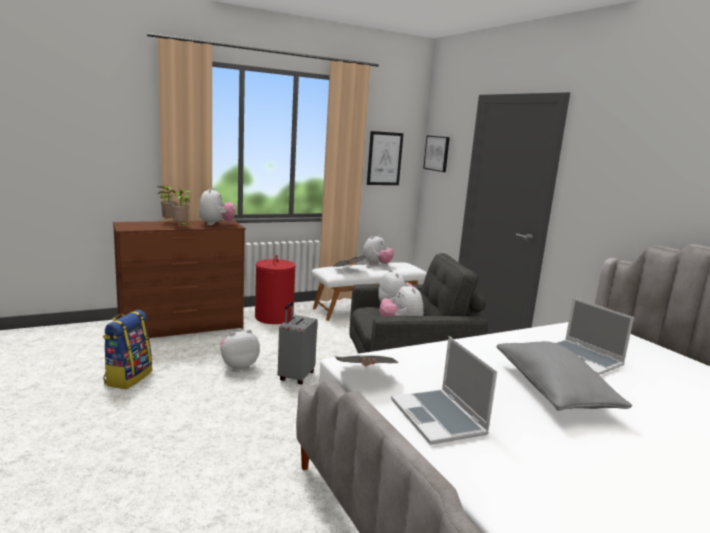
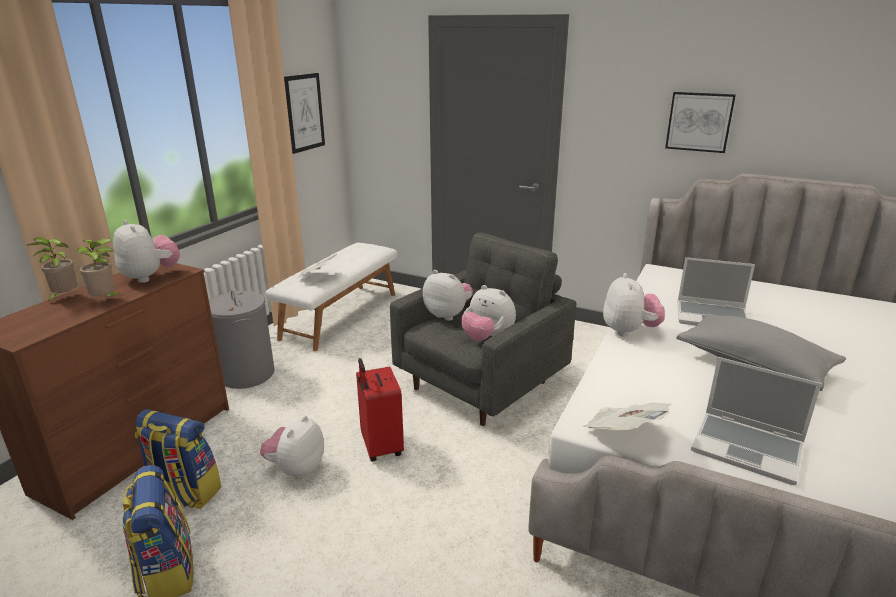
camera: 35 degrees left, 10 degrees up
(176, 353) = (184, 493): none -> backpack
(274, 317) = (246, 374): red laundry basket -> grey laundry basket
(295, 376) = (380, 447): grey suitcase -> red suitcase
(376, 265) = (335, 257): plush toy -> plush toy (629, 331)
(437, 153) = (368, 95): picture -> picture (699, 122)

